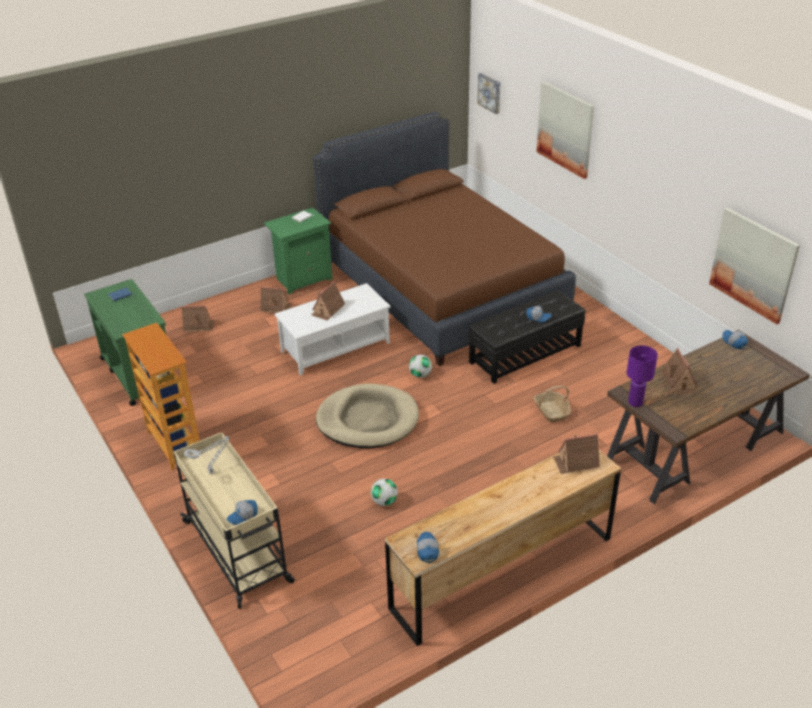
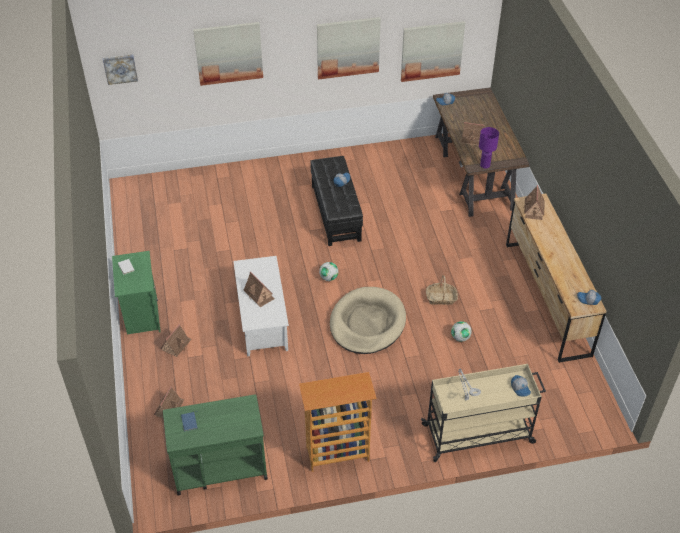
camera: 70 degrees left, 10 degrees up
(441, 286) = (217, 230): brown bed -> none
(551, 411) = (407, 222): basket -> basket (441, 298)
(667, 195) = (348, 47): none -> picture

